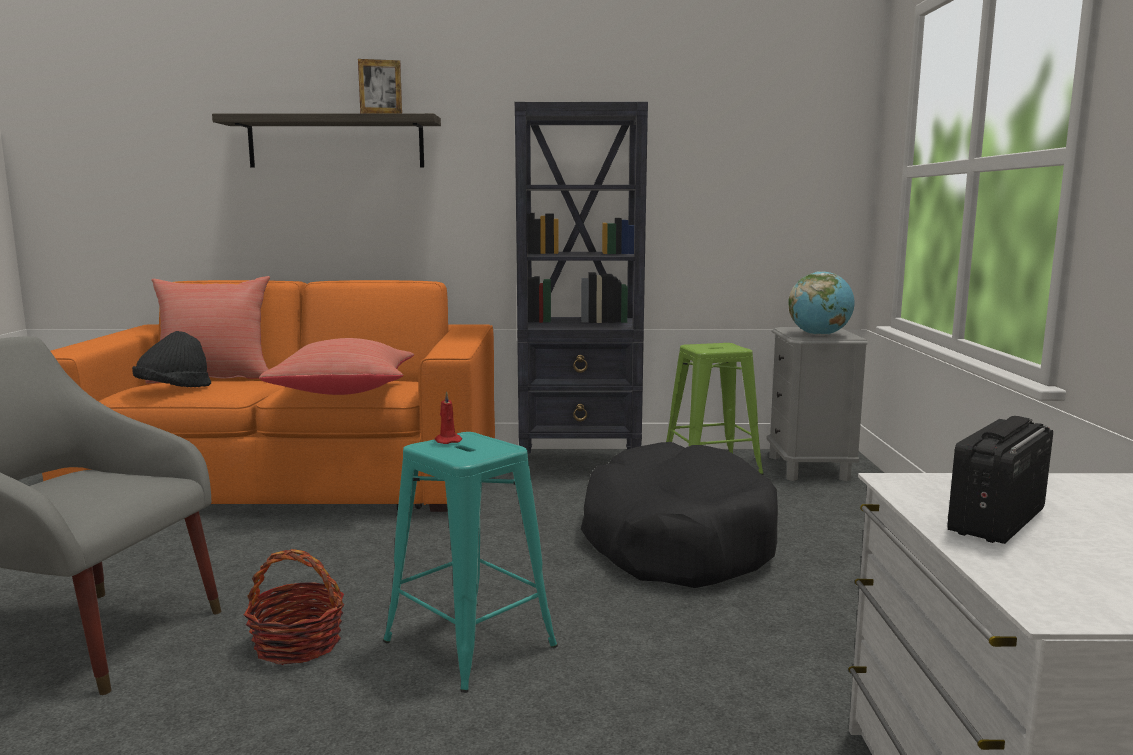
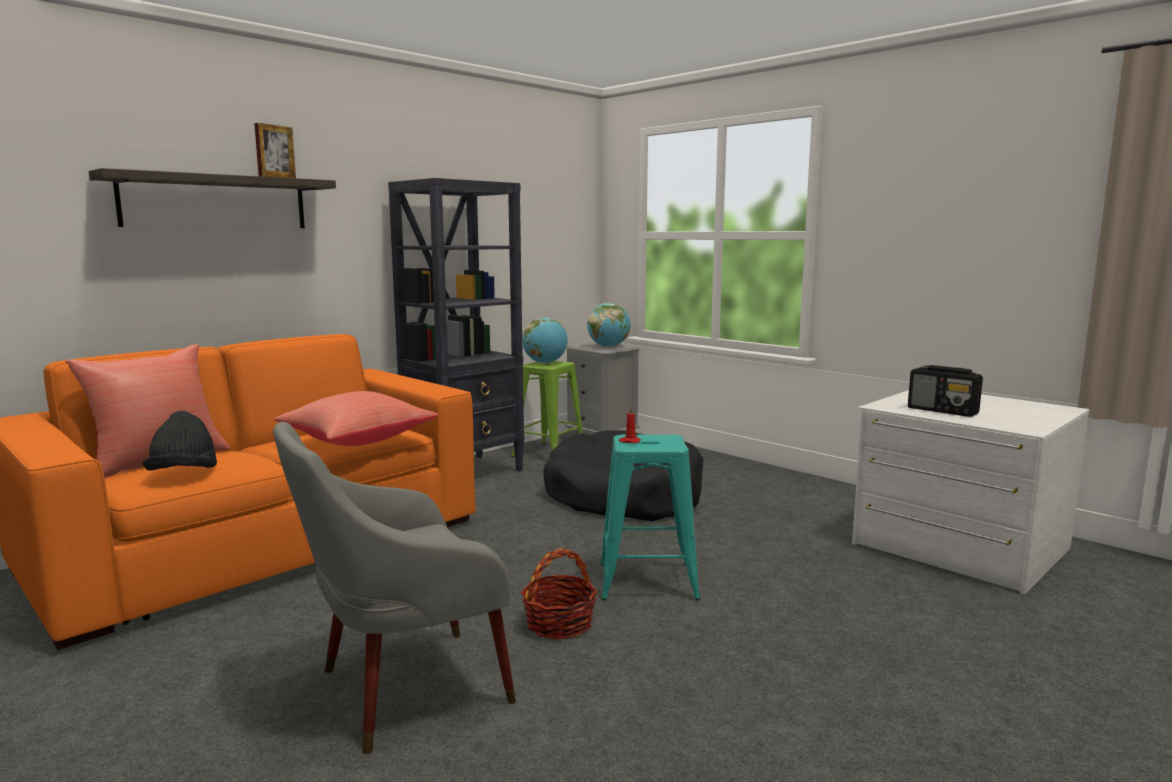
camera: 45 degrees left, 0 degrees up
(713, 346) = (545, 363): none -> globe
(996, 521) = (943, 411): radio -> radio turned 45 degrees counterclockwise

